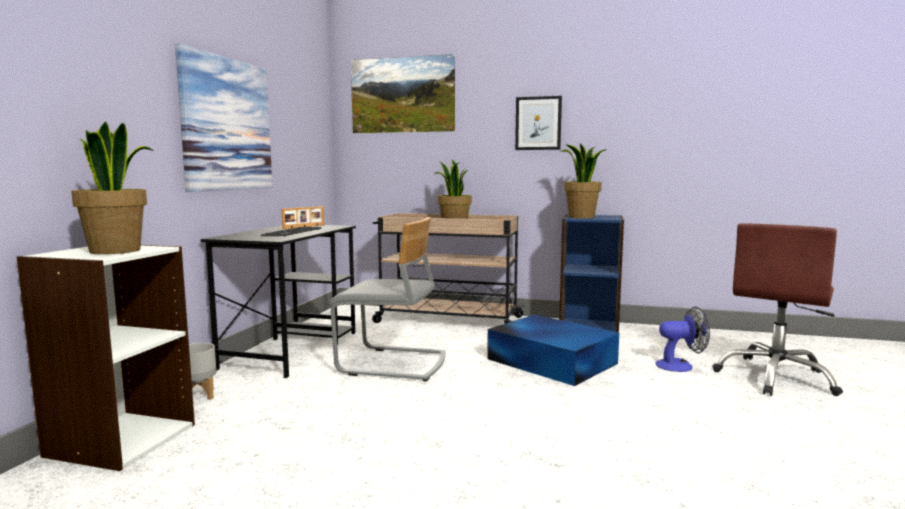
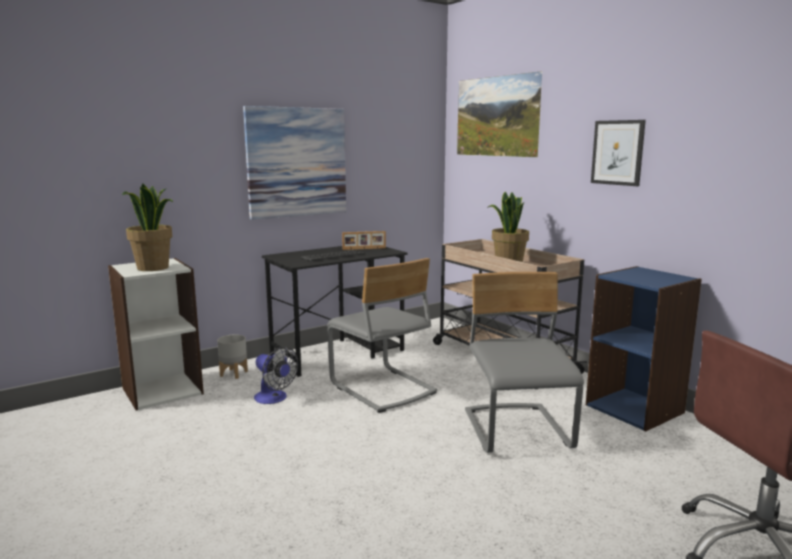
camera: 40 degrees right, 5 degrees up
(550, 360) = (517, 431): blue storage box -> grey chair
(581, 217) = (627, 275): potted plant -> none
(680, 366) = (653, 488): fan -> fan (274, 398)

